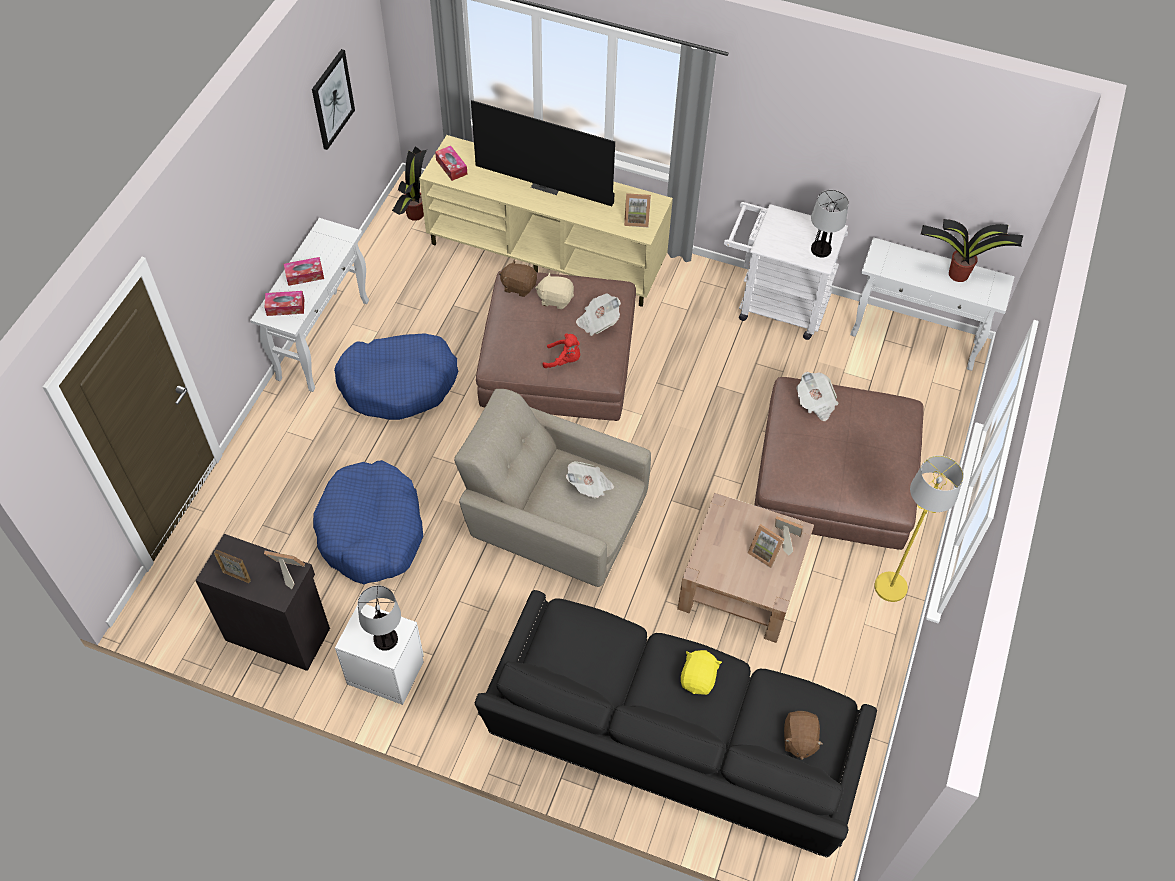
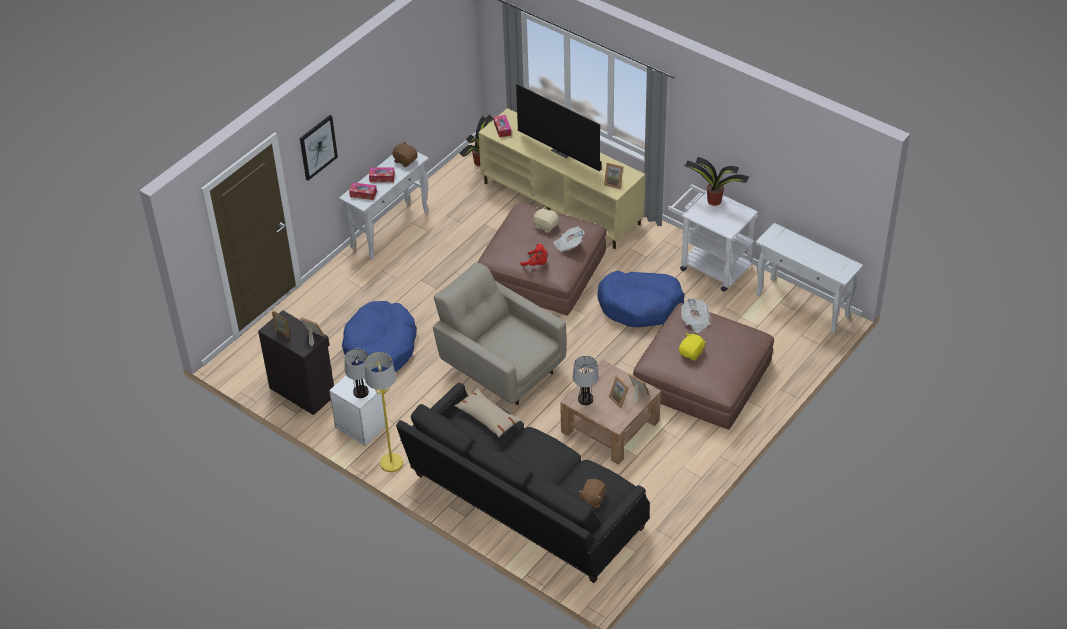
camera: 20 degrees right, 10 degrees down
(332, 99) = (426, 68): picture -> picture (318, 147)
(399, 383) = (430, 265): blue dog bed -> blue dog bed (640, 305)
(519, 286) = (525, 214): brown plush toy -> brown plush toy (405, 160)
(589, 486) = (521, 338): newspaper -> none
(592, 635) = (487, 417): none -> beige pillow
(698, 678) = (544, 454): yellow plush toy -> yellow plush toy (691, 353)
(821, 250) = (731, 223): table lamp -> table lamp (585, 399)
(890, 587) = (710, 450): yellow floor lamp -> yellow floor lamp (391, 463)
(957, 274) = (822, 256): potted plant -> potted plant (713, 200)

